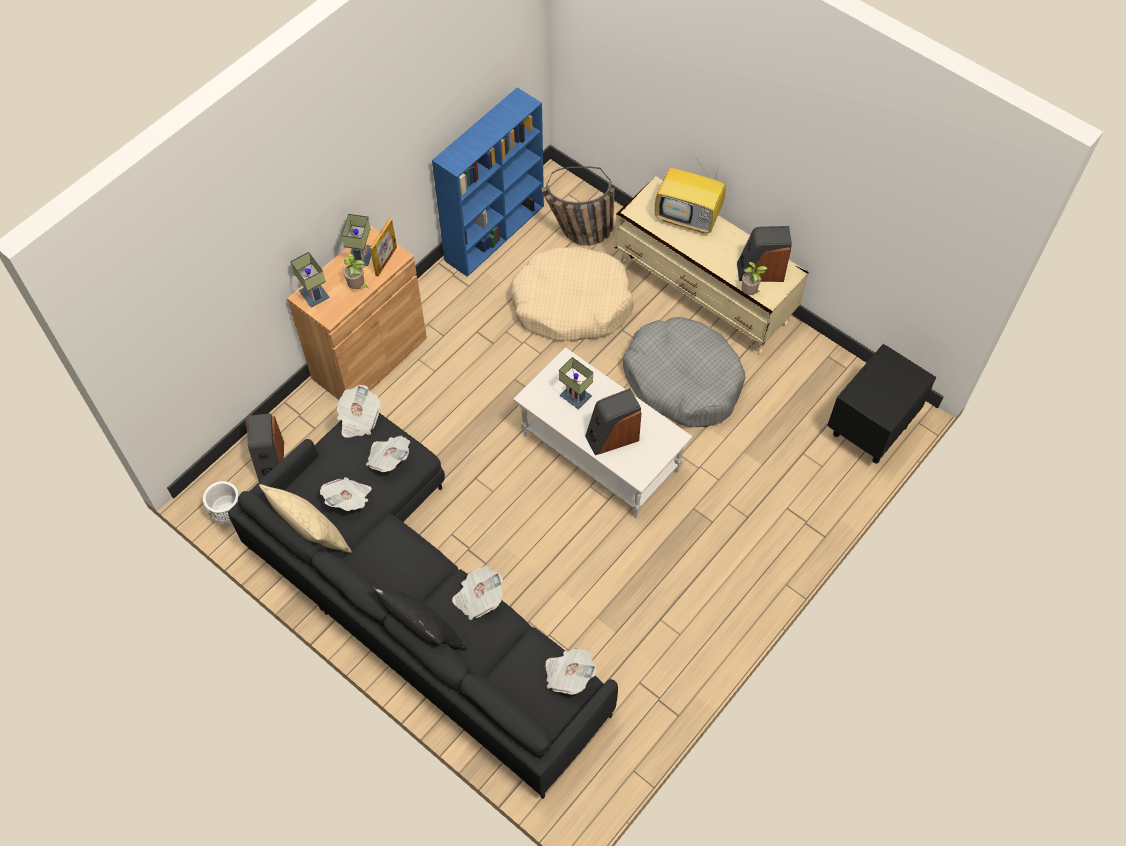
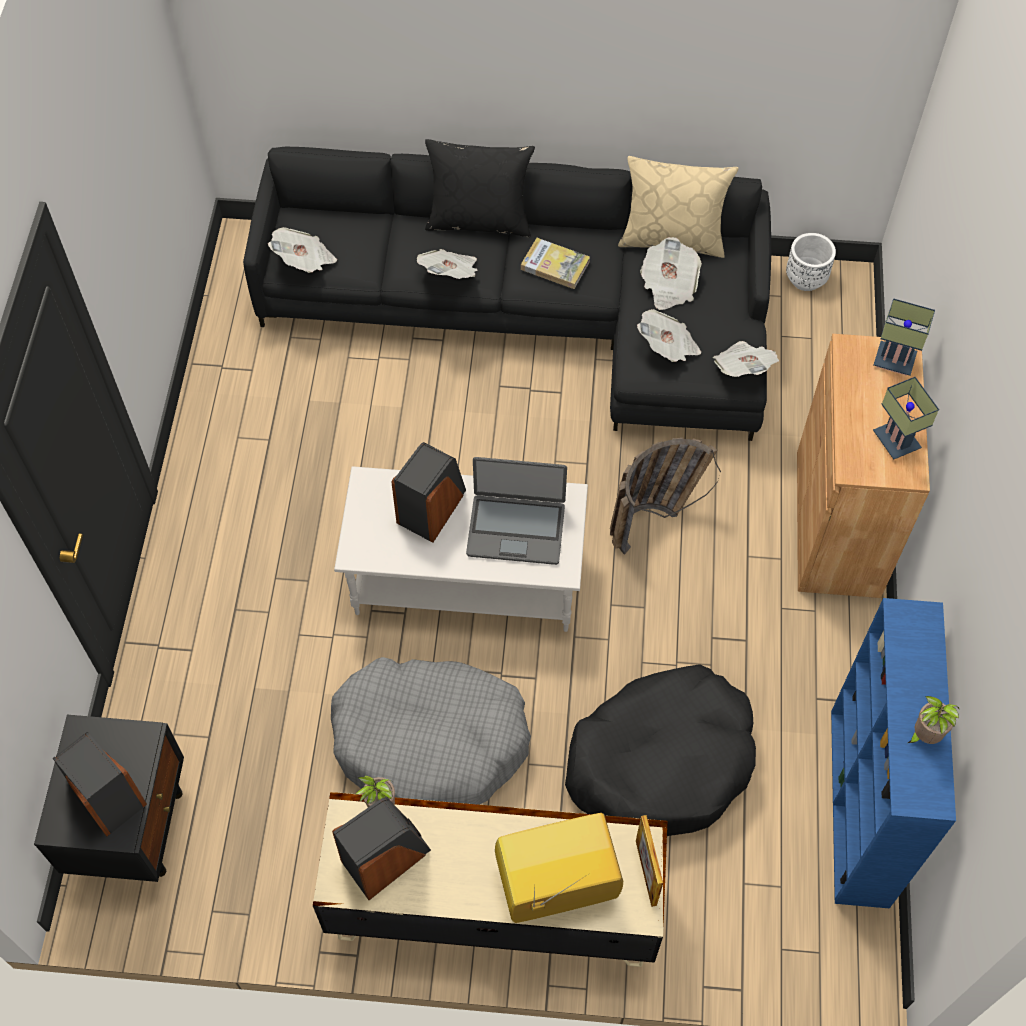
camera: 145 degrees right, 0 degrees up
(270, 462) = (819, 348): speaker -> speaker (105, 794)
(358, 287) = (857, 401): potted plant -> potted plant (924, 735)
(386, 261) = (860, 454): picture frame -> picture frame (646, 873)
(406, 560) = (555, 265): none -> book
(571, 304) = (661, 761): beige dog bed -> black dog bed
(574, 397) = (516, 529): table lamp -> laptop
(577, 234) = (746, 885): basket -> basket (654, 518)

